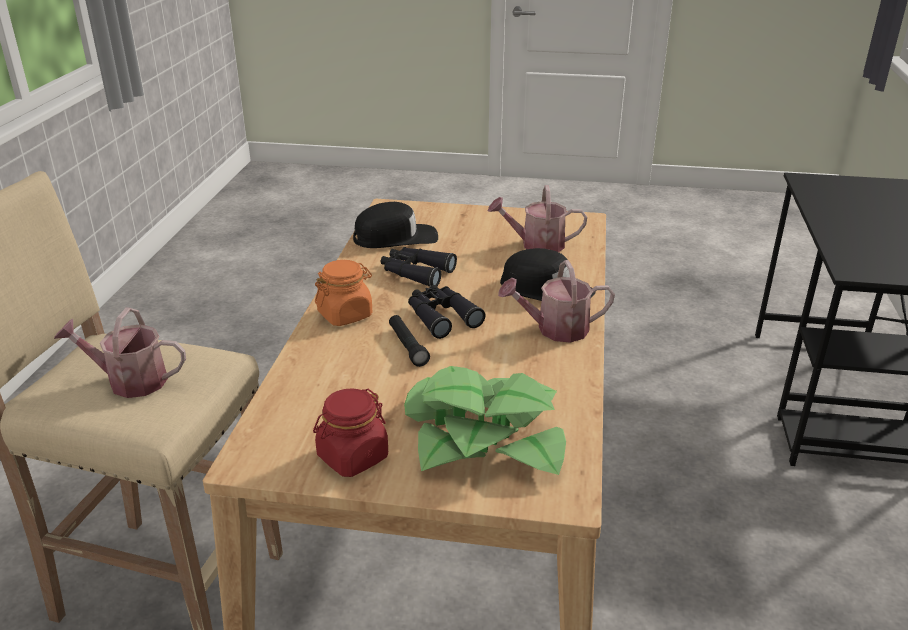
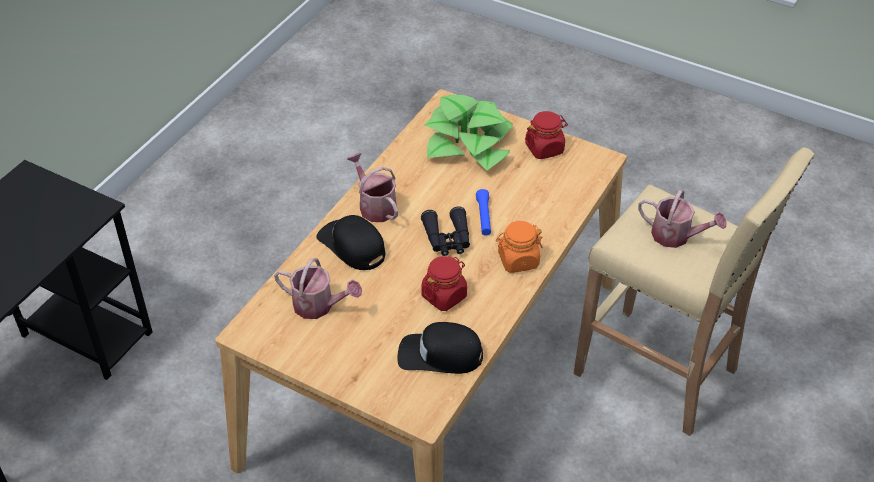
camera: 160 degrees left, 15 degrees up
(407, 346) = (484, 217): black flashlight -> blue flashlight
(415, 273) = (444, 296): black binoculars -> red jar
(555, 329) = (374, 205): watering can -> watering can turned 135 degrees counterclockwise

